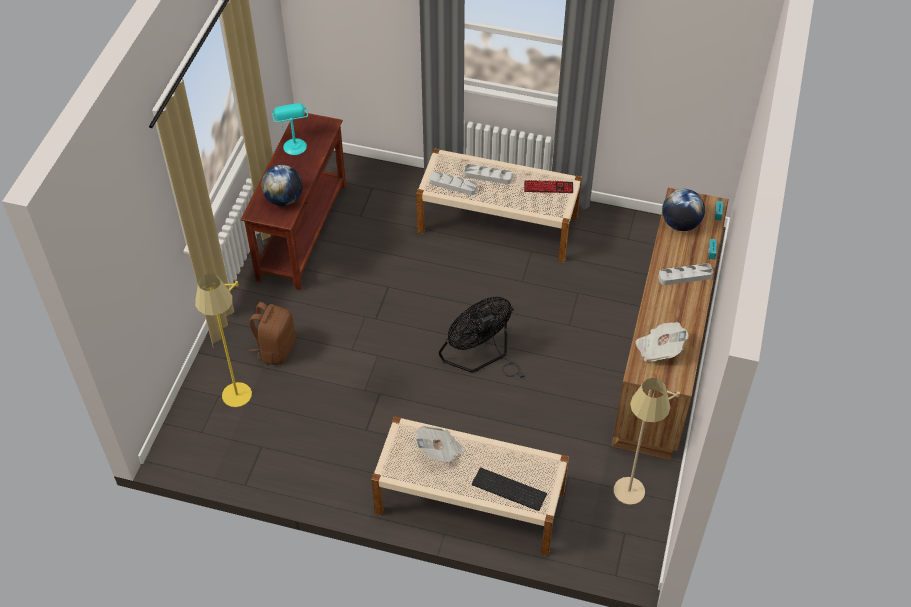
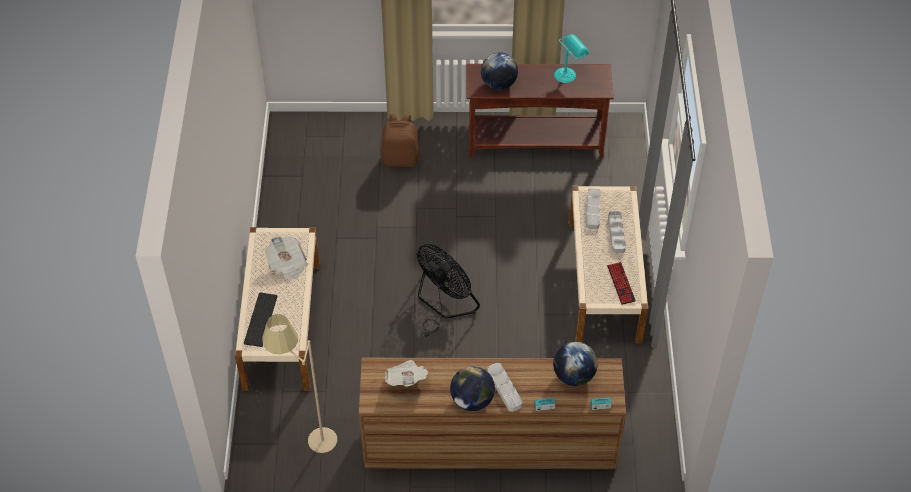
camera: 75 degrees right, 0 degrees up
(240, 405) = (337, 152): yellow floor lamp -> none
(694, 303) = (472, 400): none -> globe

